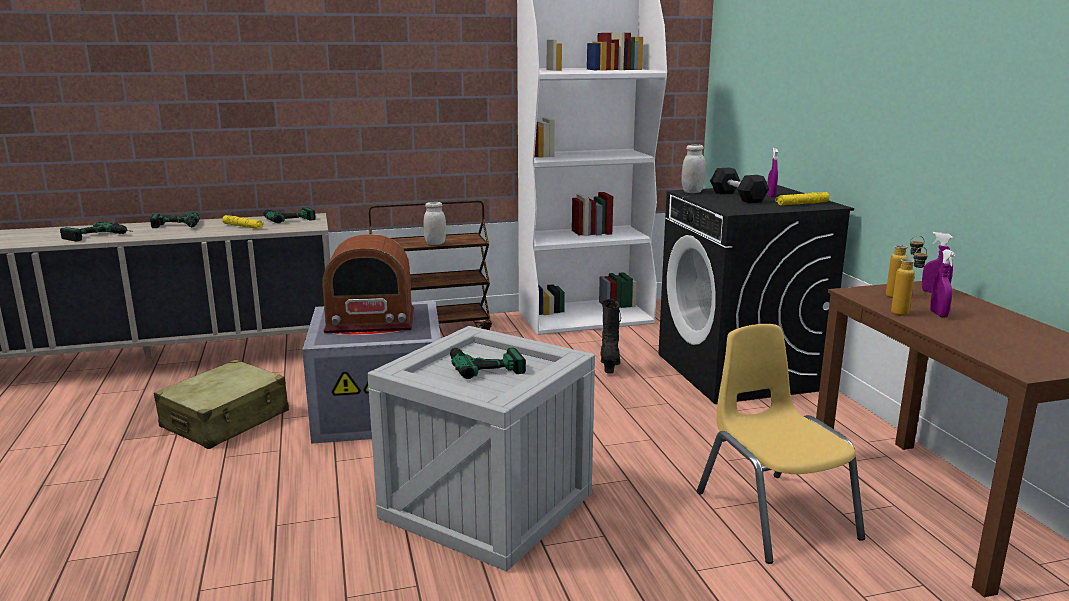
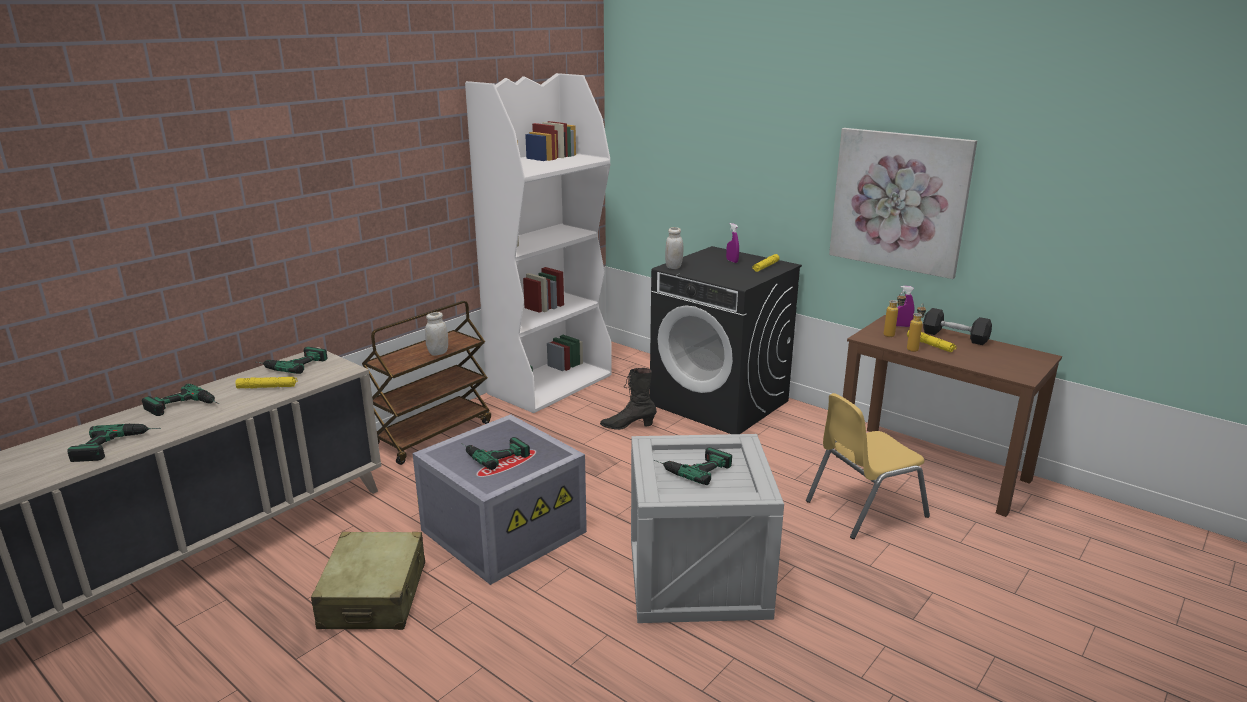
camera: 35 degrees left, 5 degrees up
(370, 321) = (493, 453): radio -> power drill
(610, 366) = (628, 426): black boot -> black boot turned 60 degrees counterclockwise
(737, 197) = (713, 267): black dumbbell -> black dumbbell (955, 337)
(774, 515) = (864, 508): yellow chair -> yellow chair turned 60 degrees counterclockwise
(938, 314) = (930, 345): purple spray bottle -> yellow flashlight
(962, 115) = (899, 201): none -> picture

